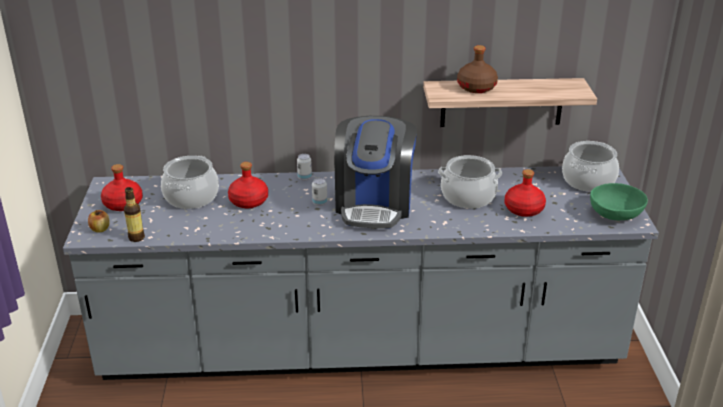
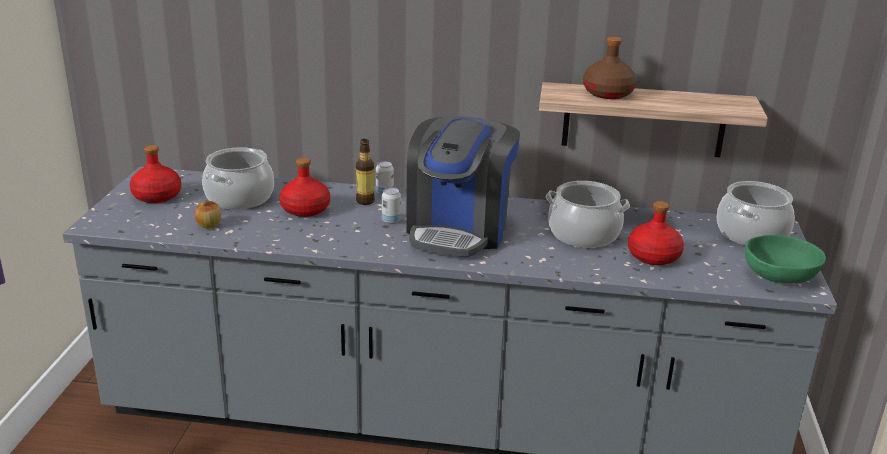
camera: 10 degrees right, 5 degrees down
(100, 229) = (116, 219): apple -> apple (209, 225)
(136, 238) = (152, 232): bottle -> bottle (365, 201)

